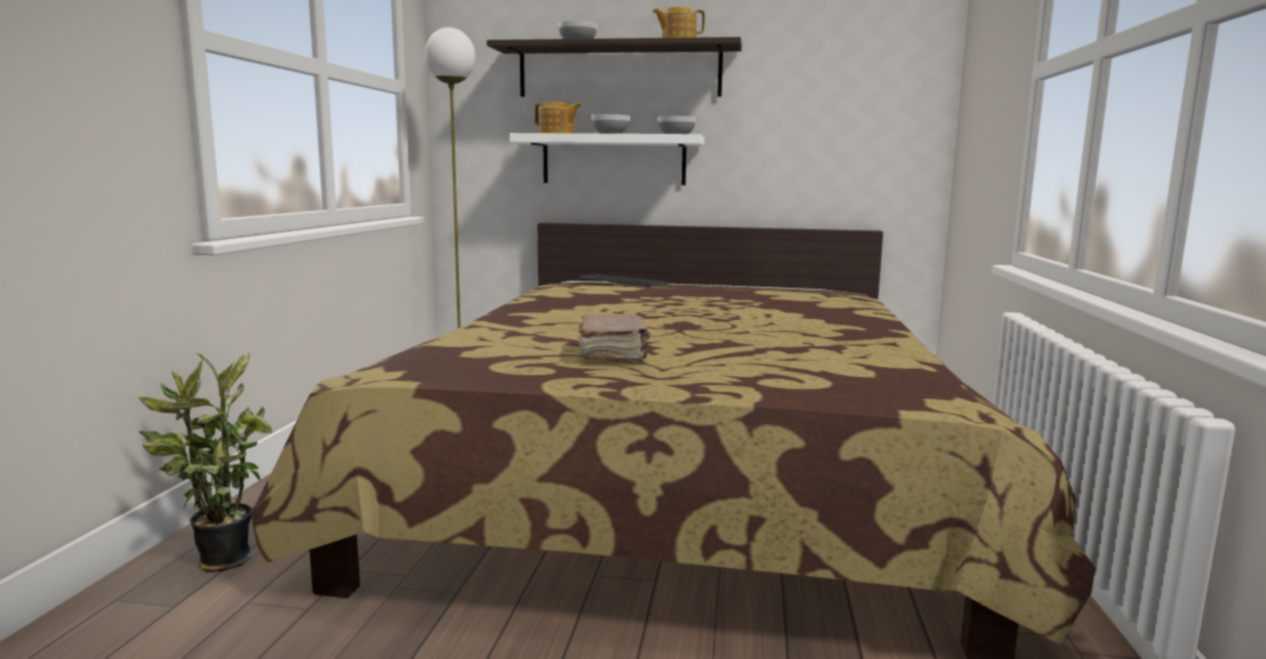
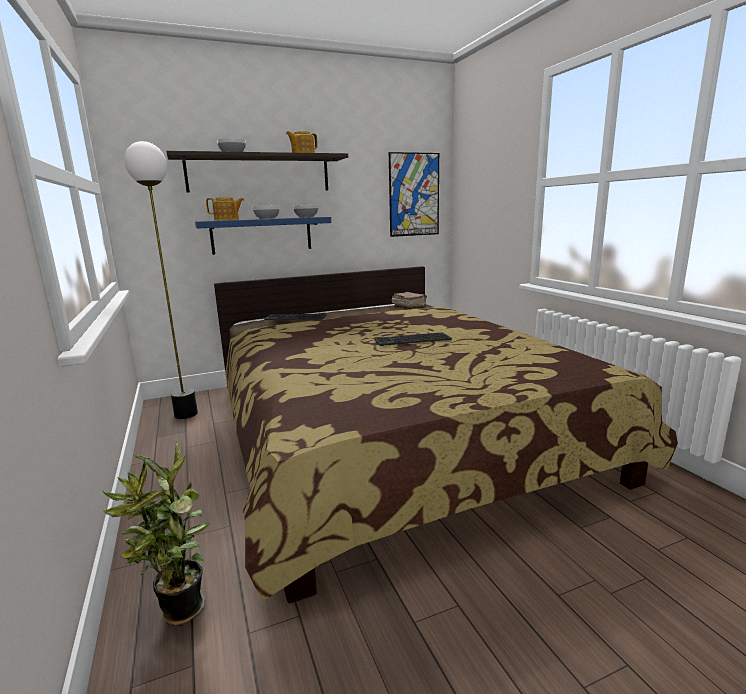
camera: 30 degrees left, 5 degrees up
(613, 354) = (421, 377): brown book -> brown book (408, 305)
(614, 160) = (262, 235): white shelf -> blue shelf
(708, 320) = (412, 339): none -> keyboard
(876, 106) = (414, 195): none -> picture

